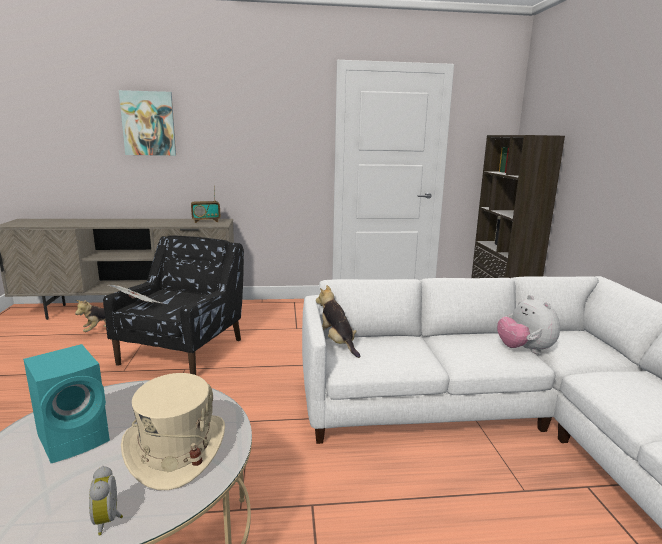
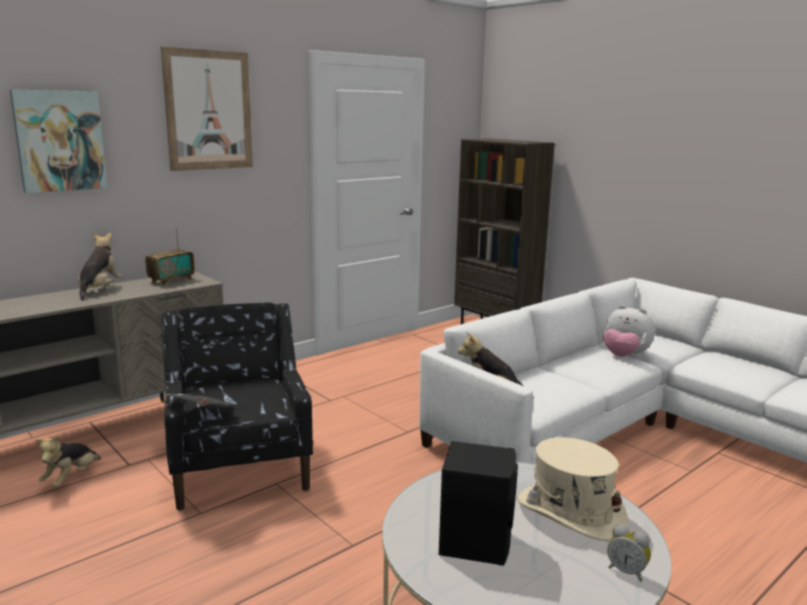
camera: 35 degrees left, 0 degrees up
(76, 437) = (476, 541): turquoise speaker -> black speaker
(160, 220) = (99, 290): none -> plush toy
(250, 106) = (209, 110): none -> picture

